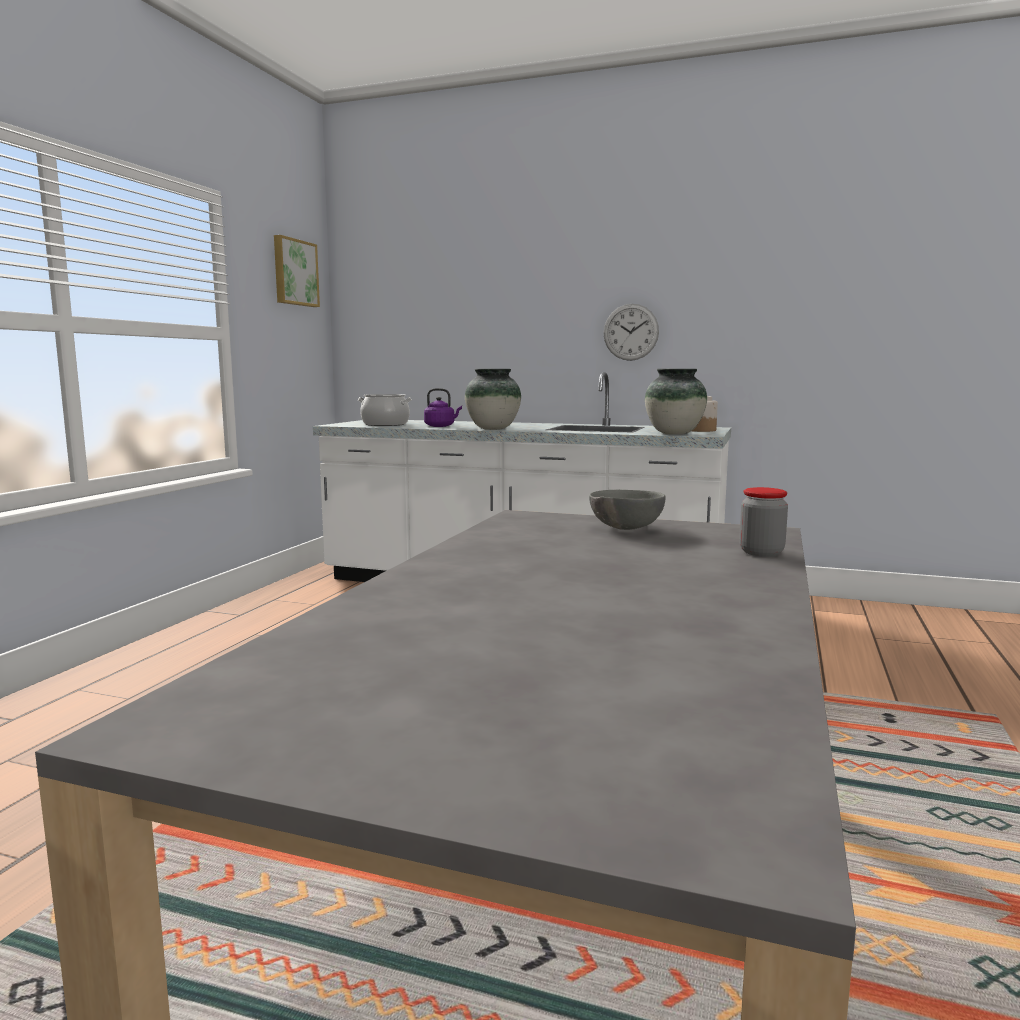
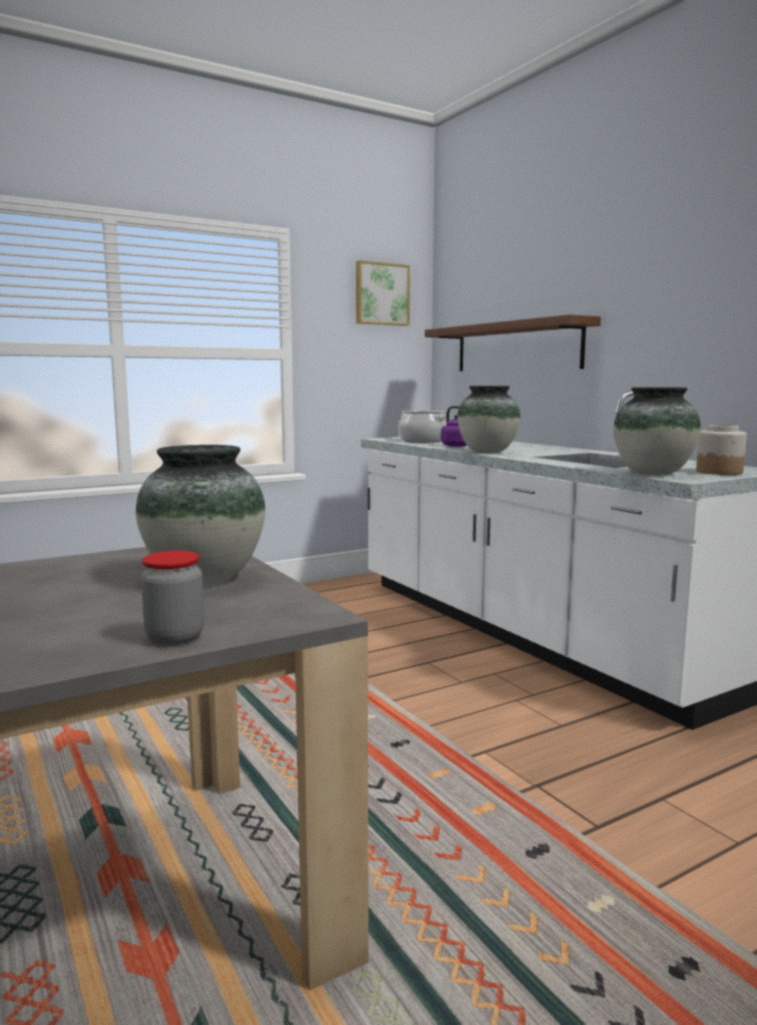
camera: 40 degrees right, 0 degrees up
(451, 334) = (516, 347): none -> brown shelf
(624, 529) = (204, 578): grey bowl -> vase
(631, 332) = (686, 339): wall clock -> none

